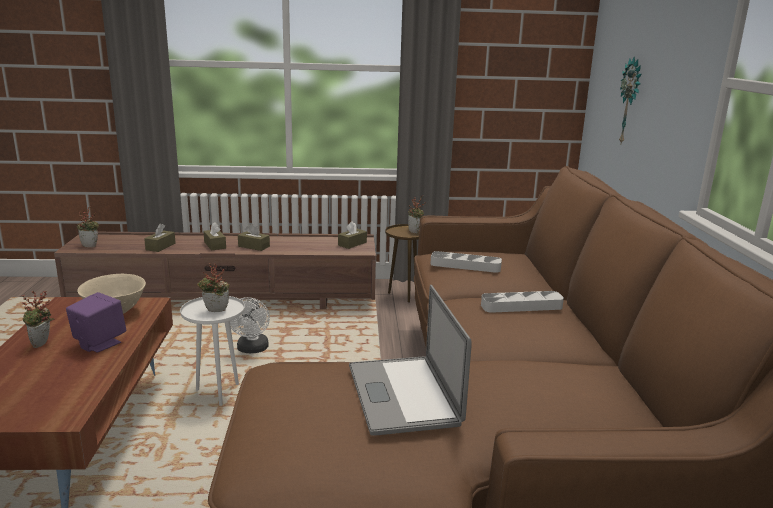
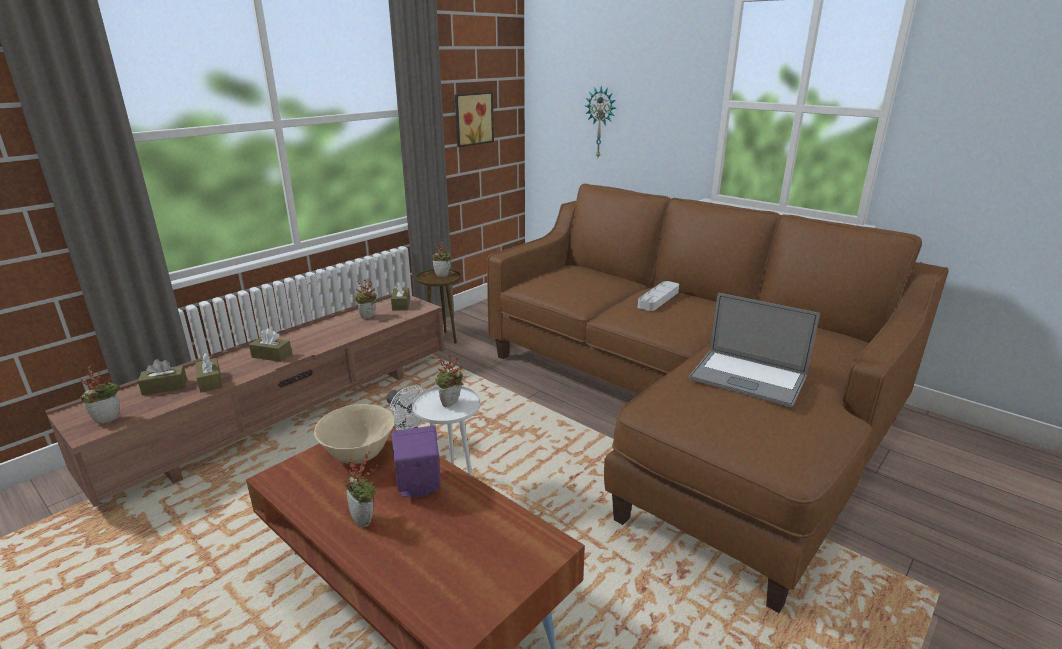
camera: 45 degrees left, 5 degrees up
(254, 246) = (316, 341): brown tissue box -> brown tissue box (165, 387)
(313, 244) = (368, 317): none -> potted plant
(465, 266) = (568, 285): grey tray -> none
(506, 84) = (472, 119): none -> picture

